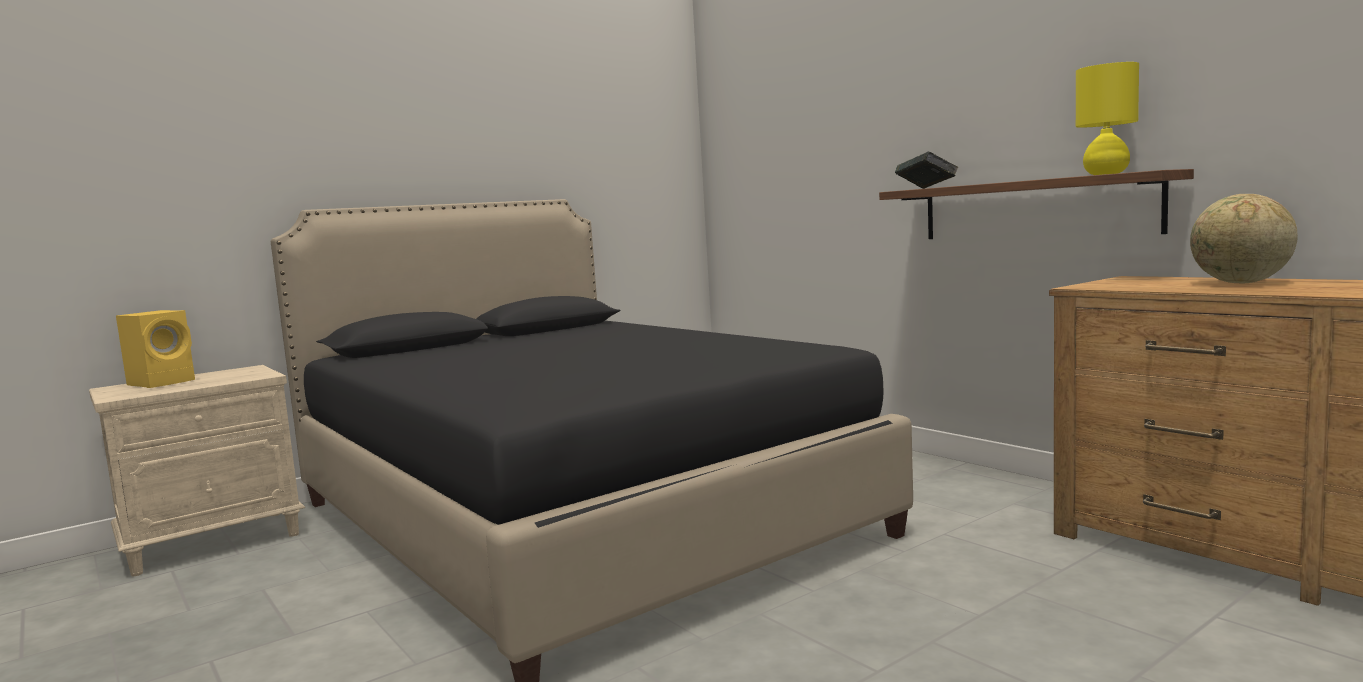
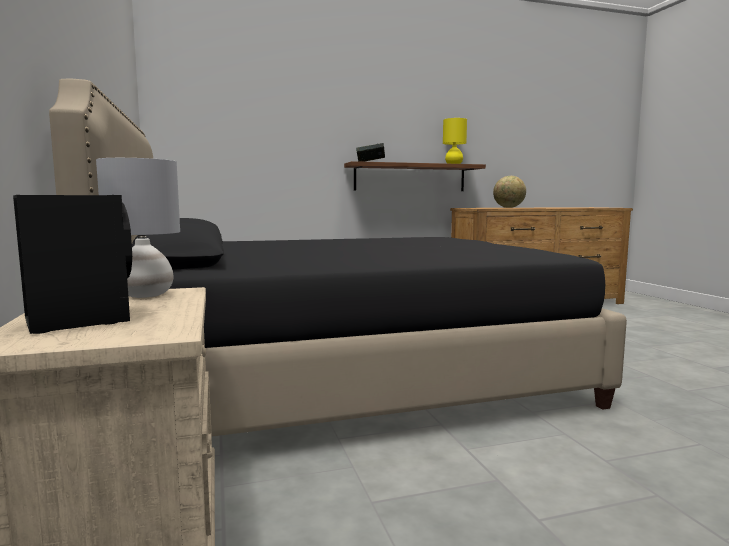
camera: 70 degrees left, 0 degrees up
(164, 382) = (78, 320): yellow speaker -> black speaker
(248, 374) = (146, 295): none -> grey table lamp

